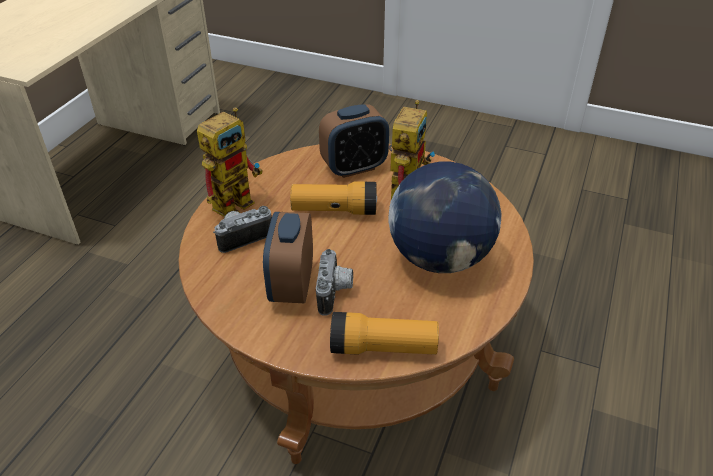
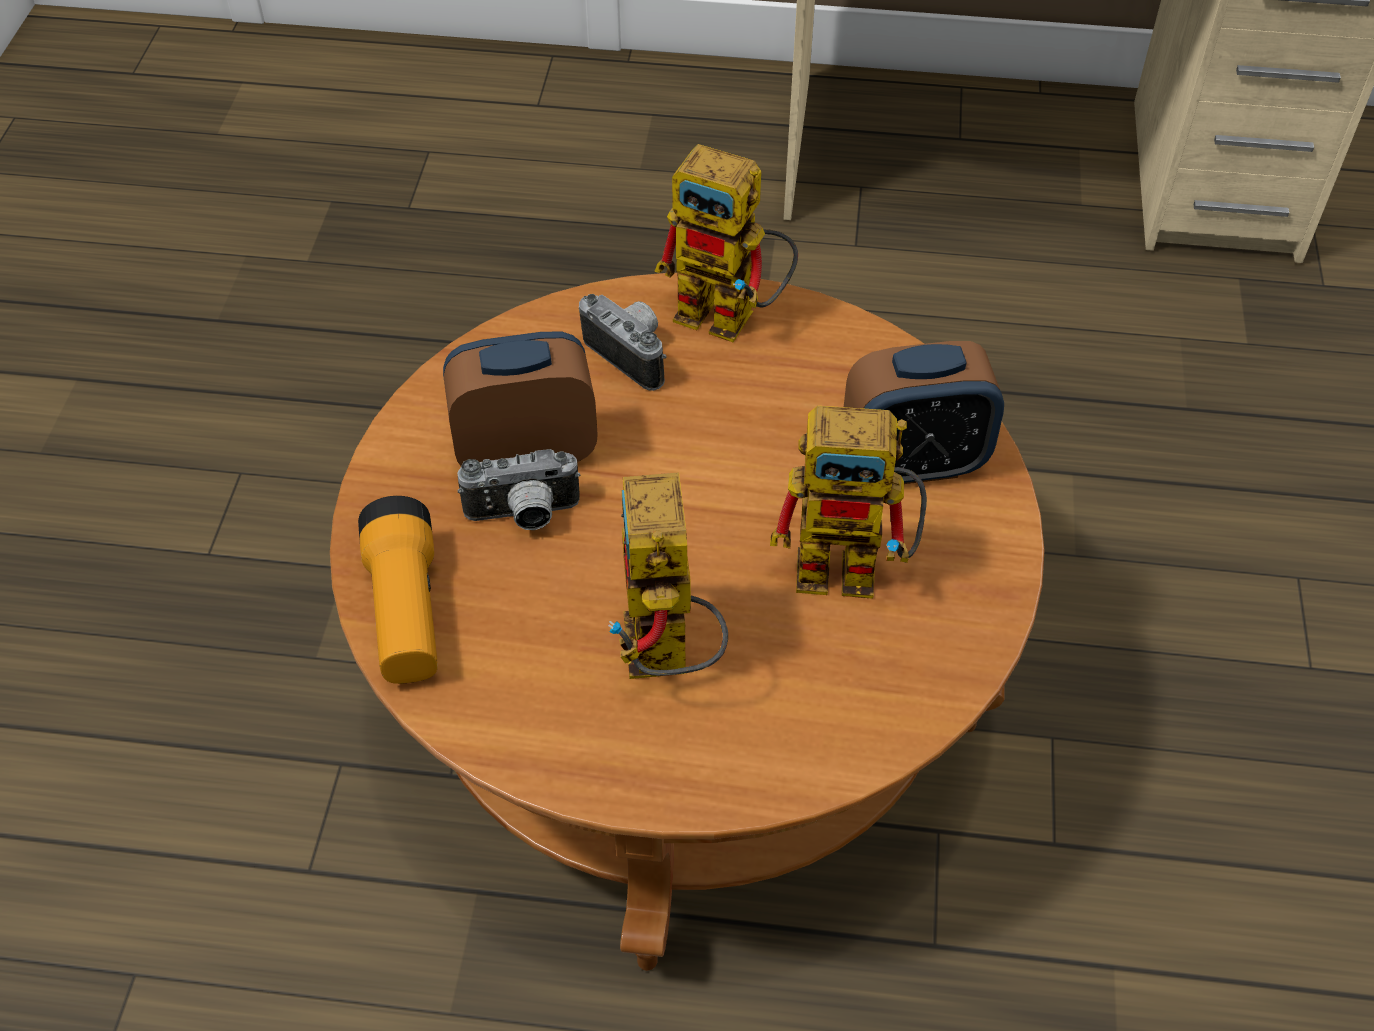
camera: 75 degrees right, 10 degrees up
(334, 210) = (755, 463): flashlight -> none
(354, 167) = (913, 463): alarm clock -> alarm clock turned 60 degrees counterclockwise
(440, 258) = (666, 660): globe -> toy robot

